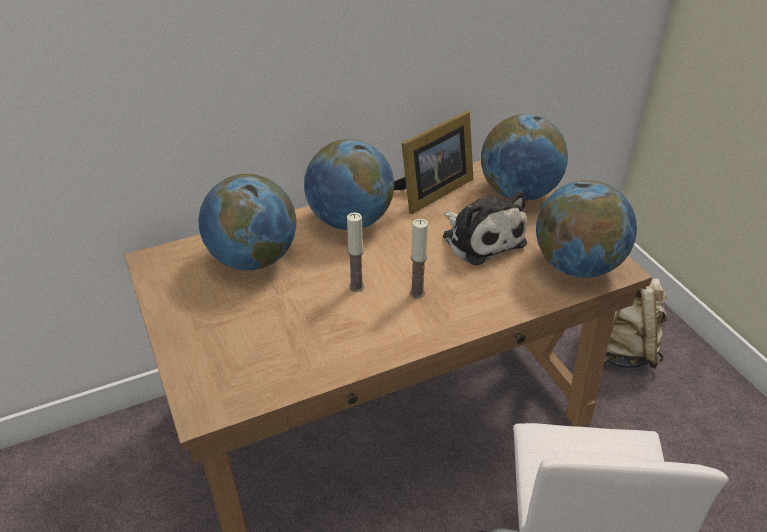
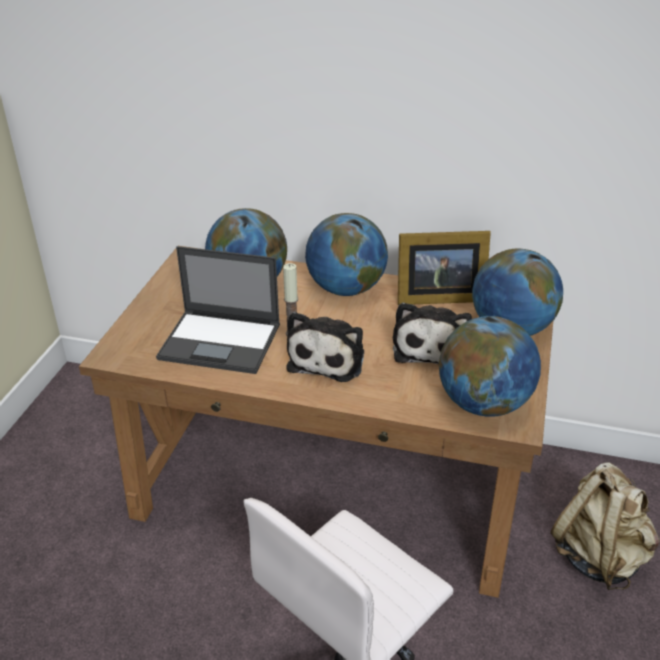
camera: 40 degrees right, 5 degrees down
(302, 330) = (221, 342): none -> laptop
(417, 292) = (328, 358): candle -> plush toy

